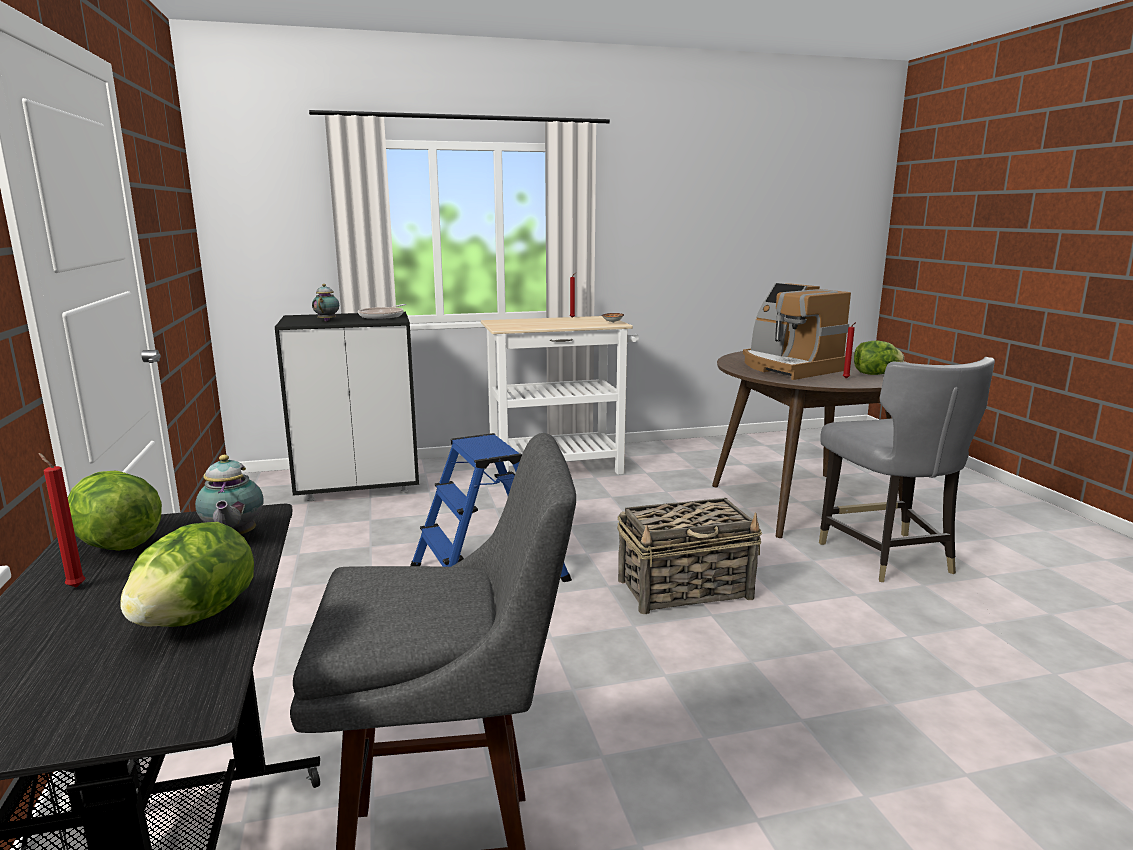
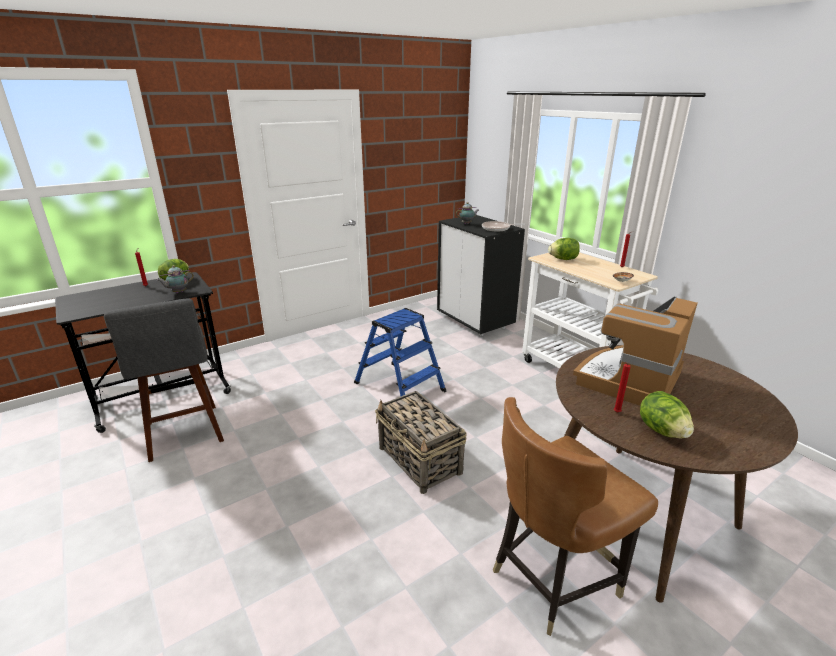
camera: 70 degrees right, 10 degrees up
(196, 617) = (121, 303): lettuce -> lettuce (563, 259)
(887, 557) = (552, 578): grey chair -> brown chair

